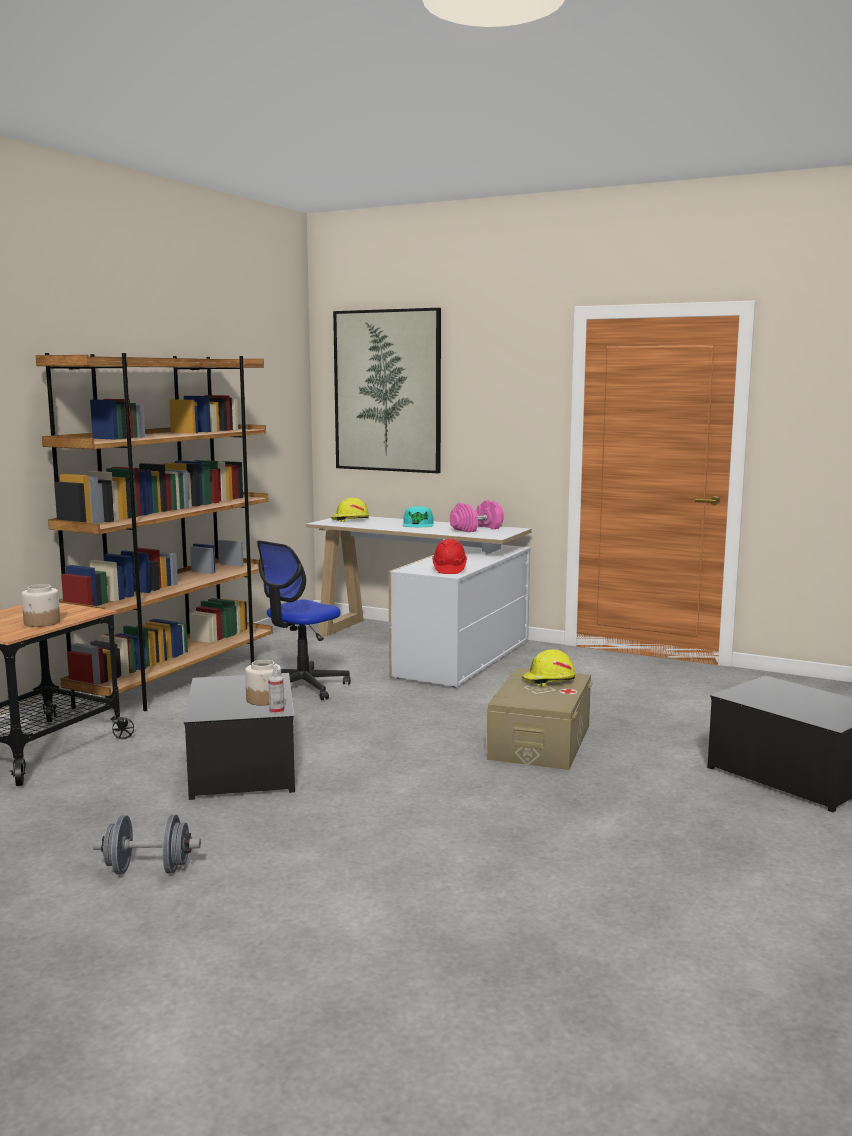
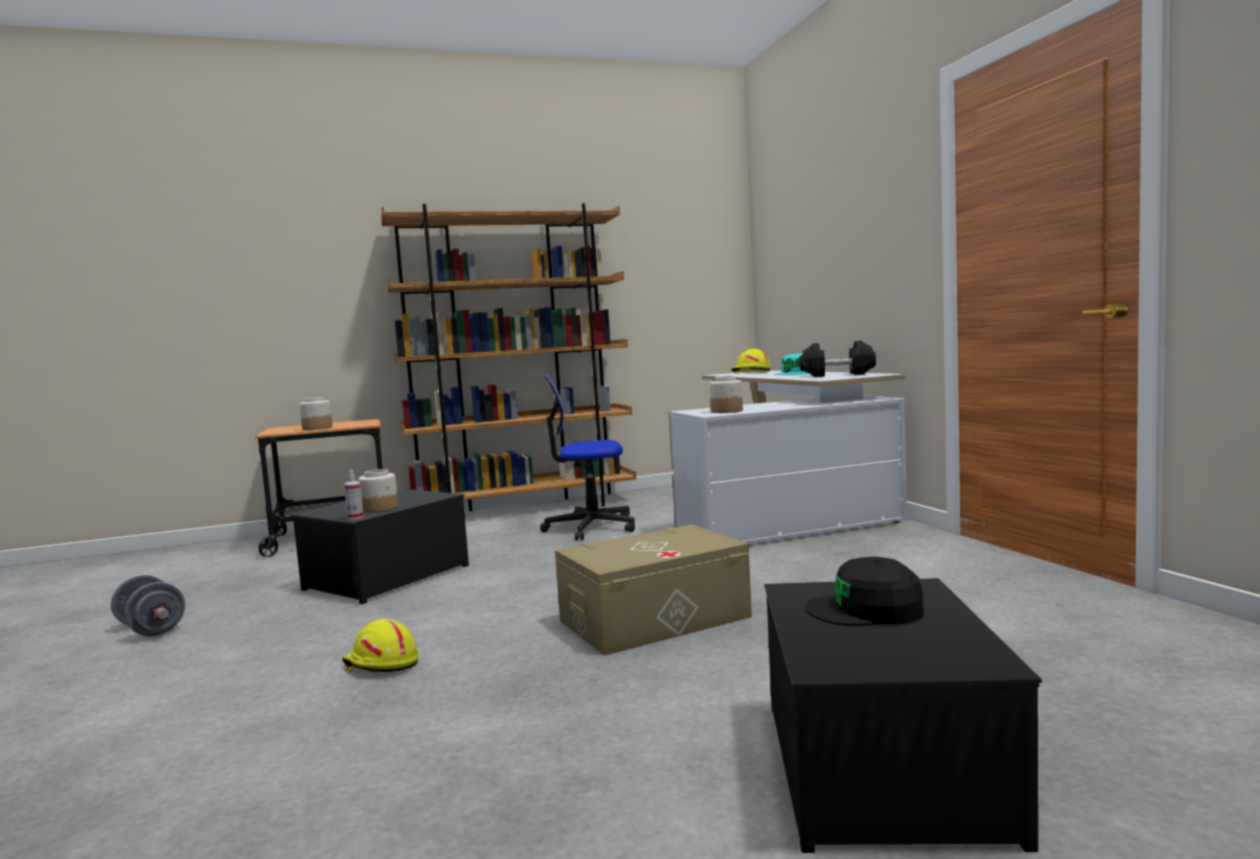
camera: 45 degrees right, 5 degrees down
(387, 391) = (795, 231): picture -> none
(449, 569) = (726, 411): red hard hat -> jar
(476, 529) = (837, 375): pink dumbbell -> black dumbbell
(548, 680) = (680, 540): yellow hard hat -> yellow hard hat (380, 665)
(783, 697) = (866, 610): none -> black cap

